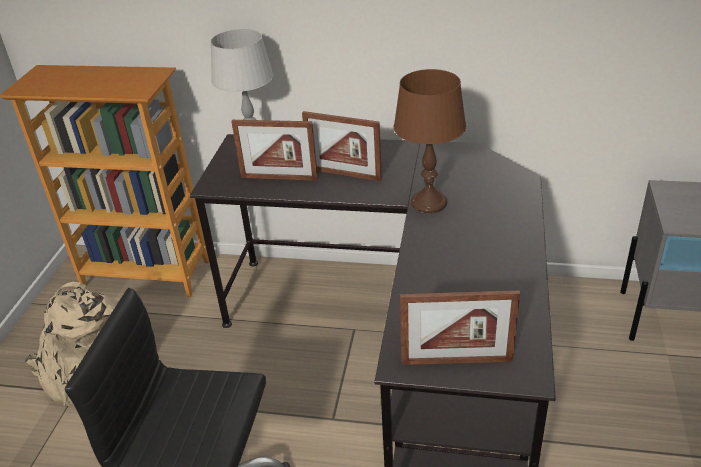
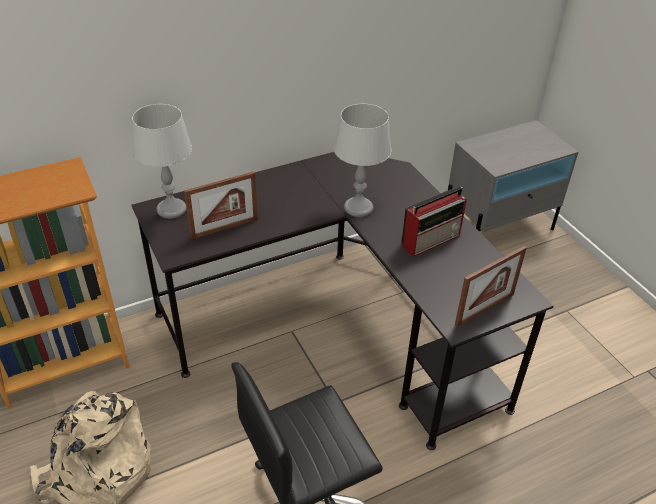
camera: 40 degrees left, 5 degrees up
(344, 174) = (273, 207): picture frame -> none
(429, 203) = (358, 208): brown table lamp -> grey table lamp
(476, 263) = (432, 240): none -> radio

